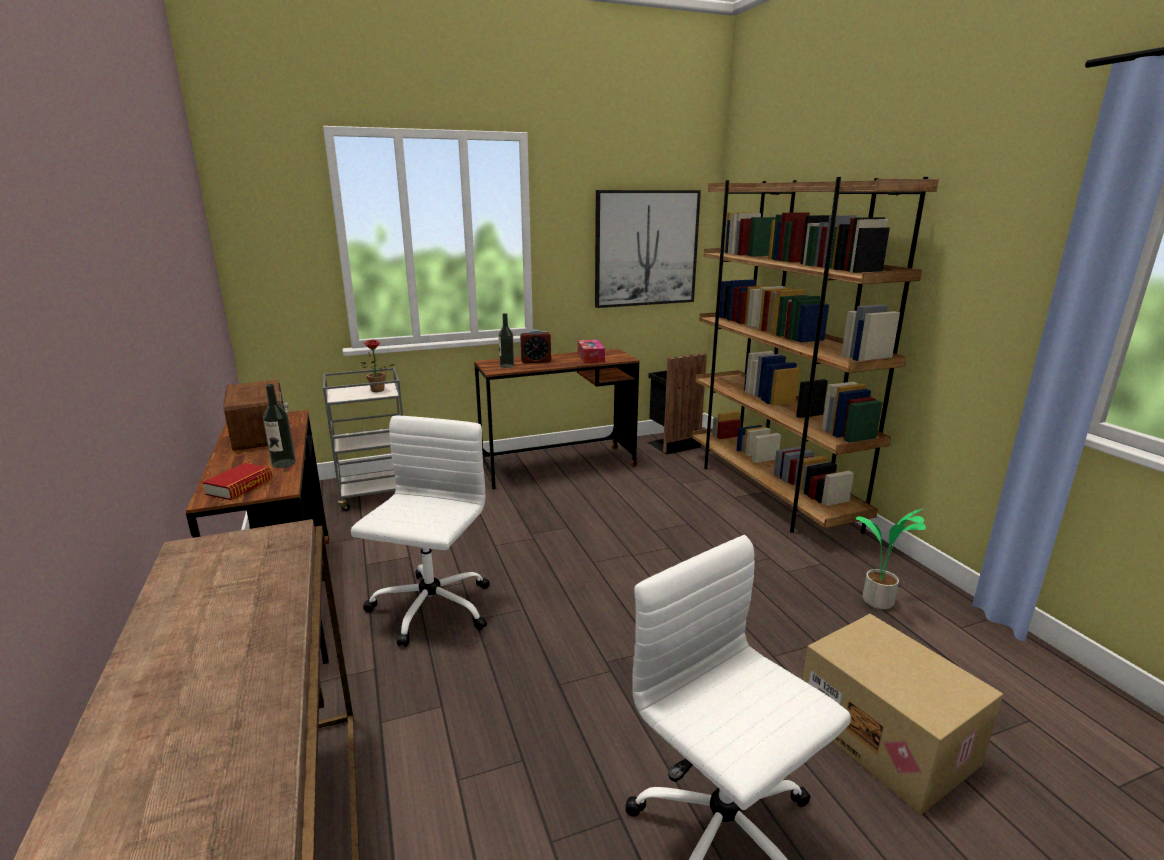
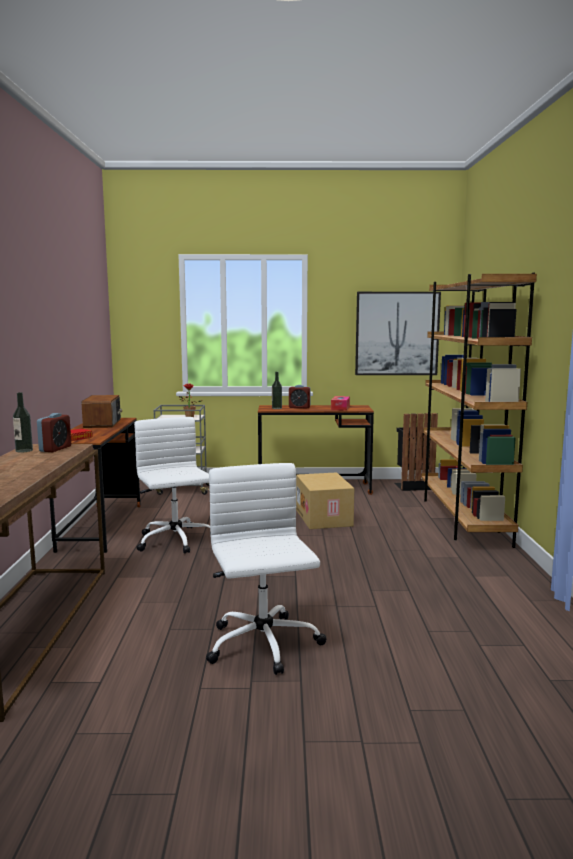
camera: 20 degrees right, 10 degrees down
(249, 552) = (55, 449): none -> alarm clock
(283, 463) = (103, 433): bottle -> bottle (24, 450)
(430, 609) = (176, 541): white office chair -> white office chair turned 60 degrees counterclockwise
(877, 602) = (478, 580): potted plant -> none
(888, 737) = (408, 633): cardboard box -> cardboard box (324, 518)

